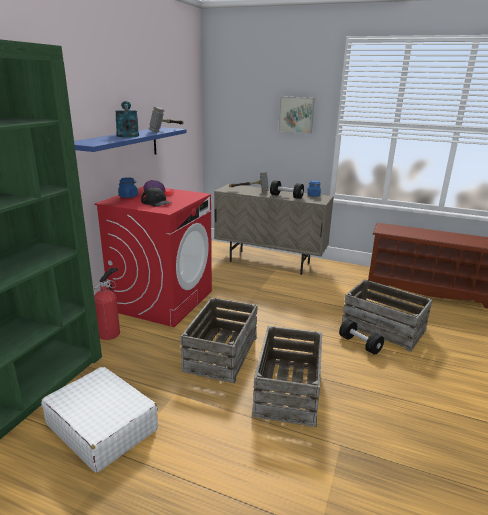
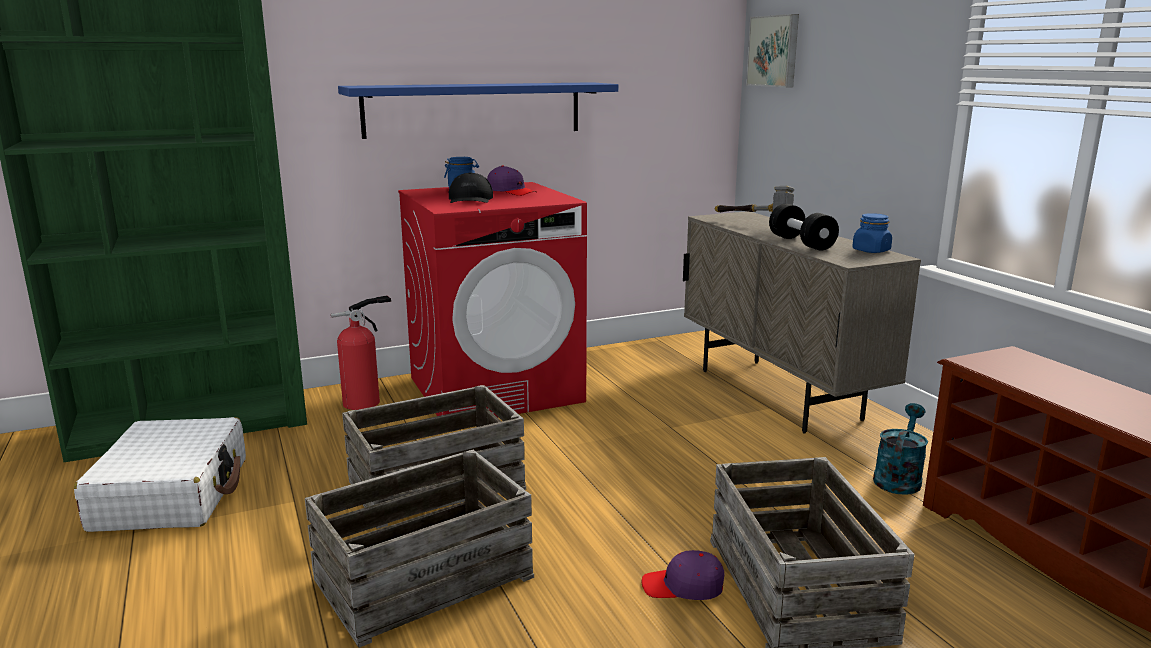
camera: 45 degrees right, 5 degrees down
(127, 135) = (473, 84): turquoise watering can -> turquoise watering can (898, 478)
(167, 130) = (569, 83): hammer -> none
(296, 114) = (886, 60): picture -> picture (774, 51)
(360, 344) = (683, 586): black dumbbell -> purple cap

